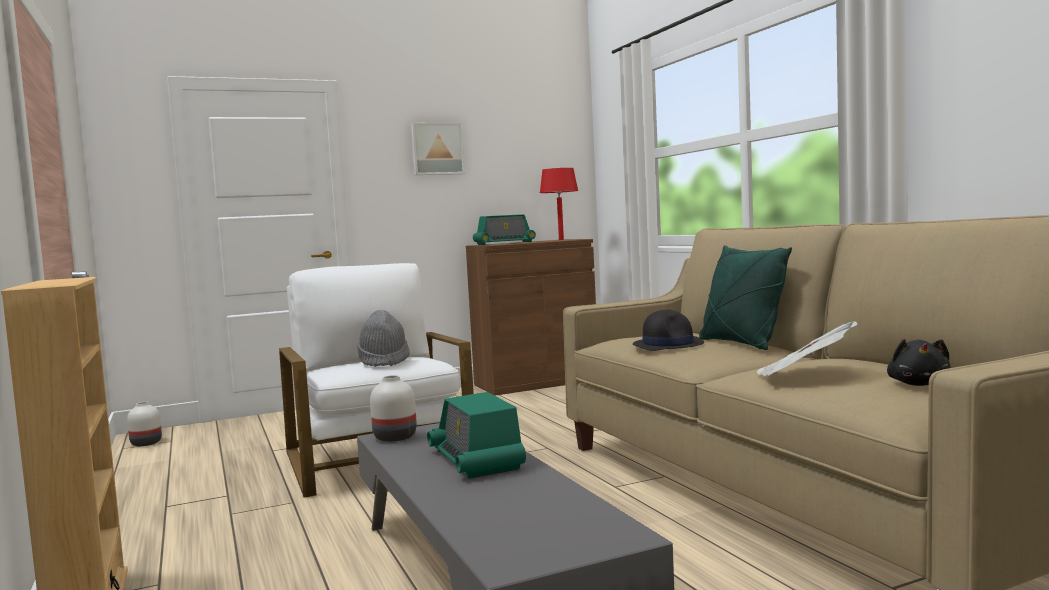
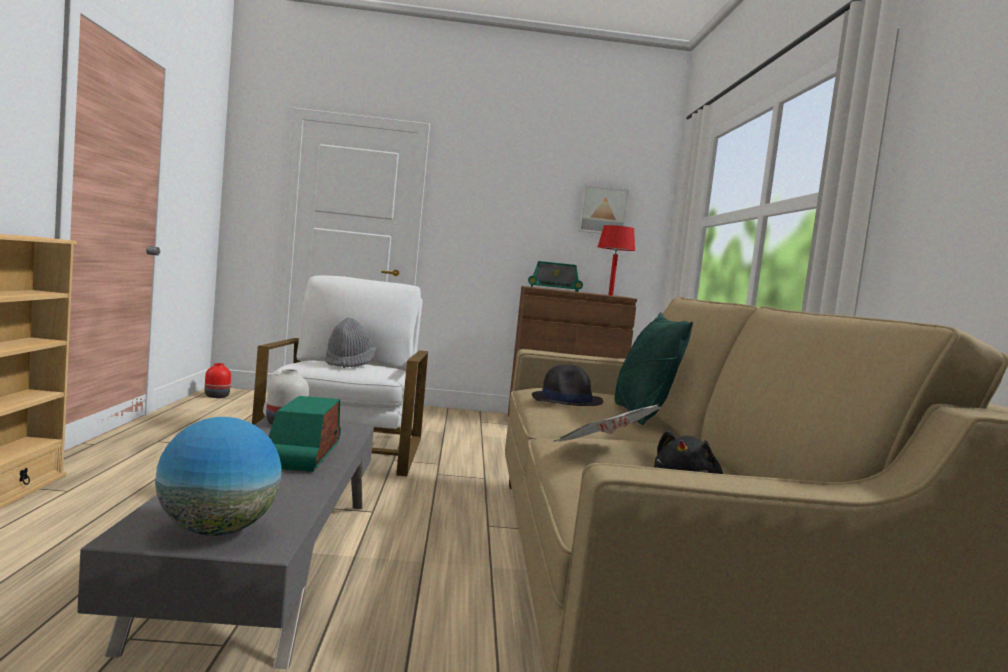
camera: 20 degrees right, 0 degrees up
(146, 443) = (217, 396): white vase -> red vase
(437, 149) = (510, 194): picture -> picture (603, 210)
(562, 538) = (216, 531): none -> globe

